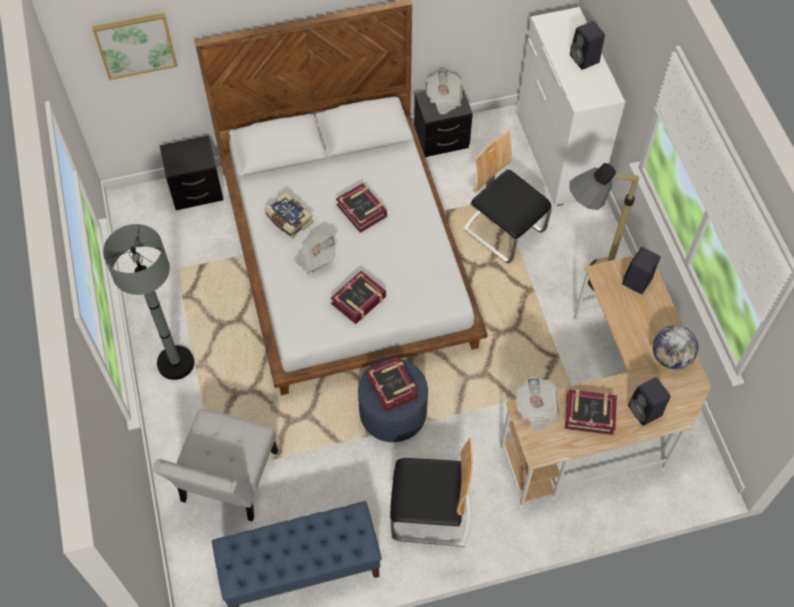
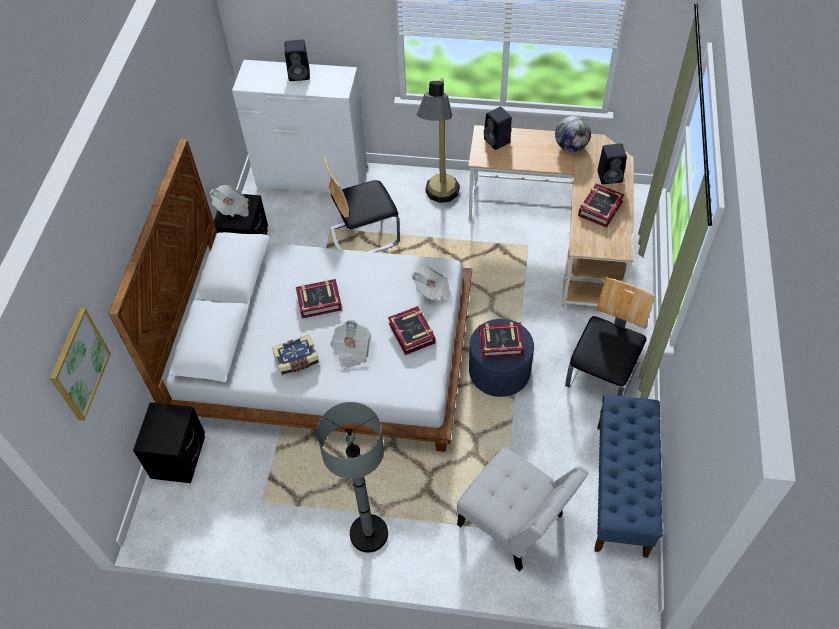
camera: 65 degrees left, 5 degrees down
(536, 409) = (583, 238): newspaper -> newspaper (433, 291)

